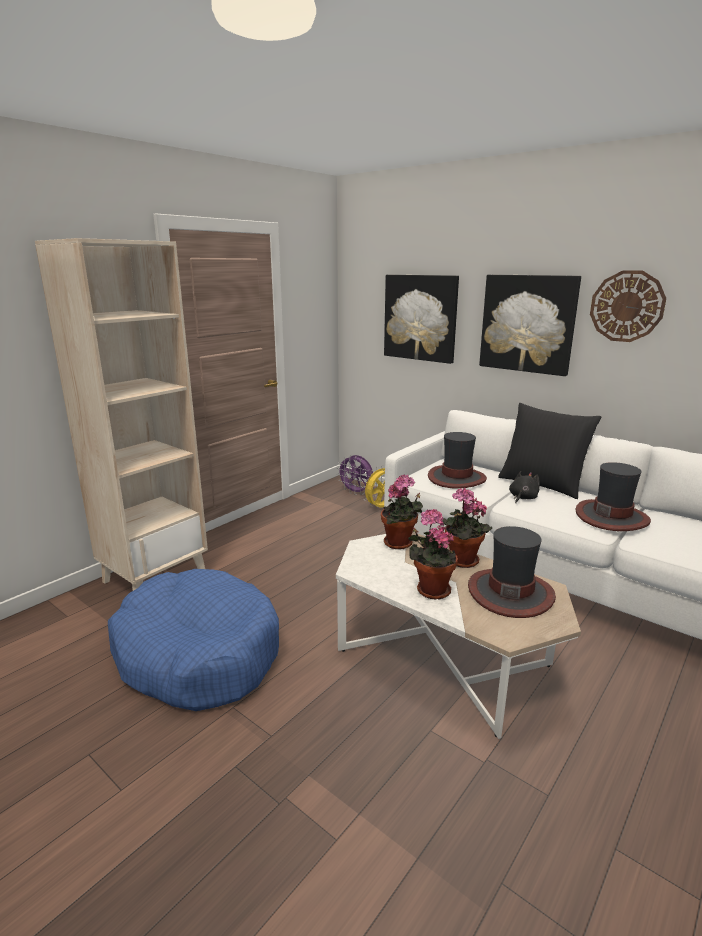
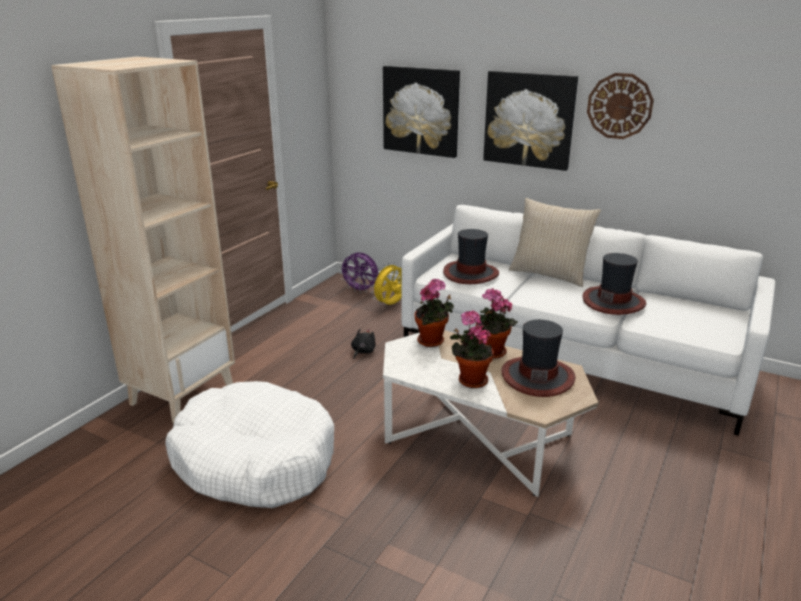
camera: 10 degrees left, 5 degrees up
(198, 653) = (255, 460): blue dog bed -> white dog bed
(522, 498) = (534, 289): black plush toy -> black plush toy (362, 351)
(542, 484) = (549, 274): black pillow -> beige pillow

